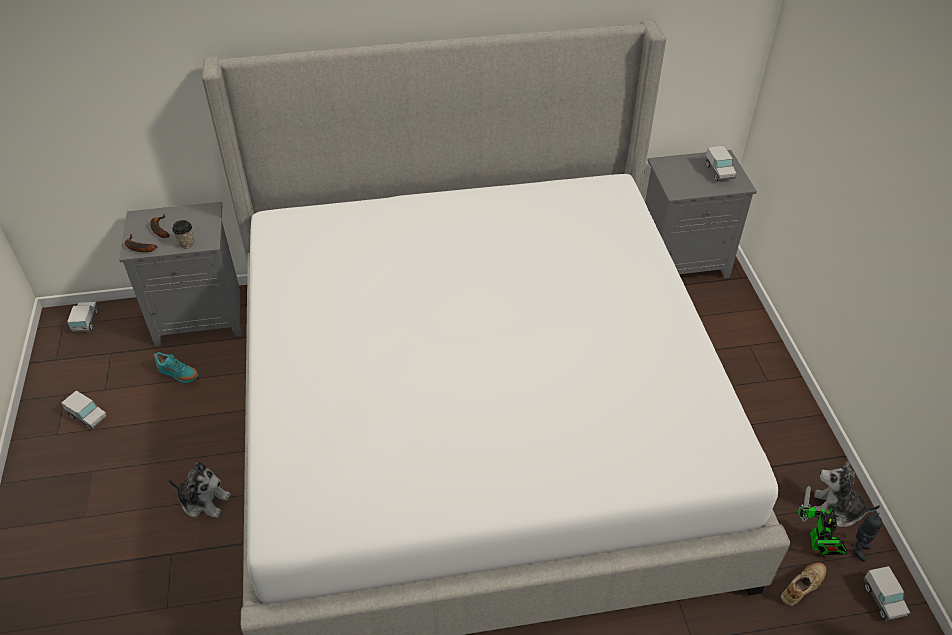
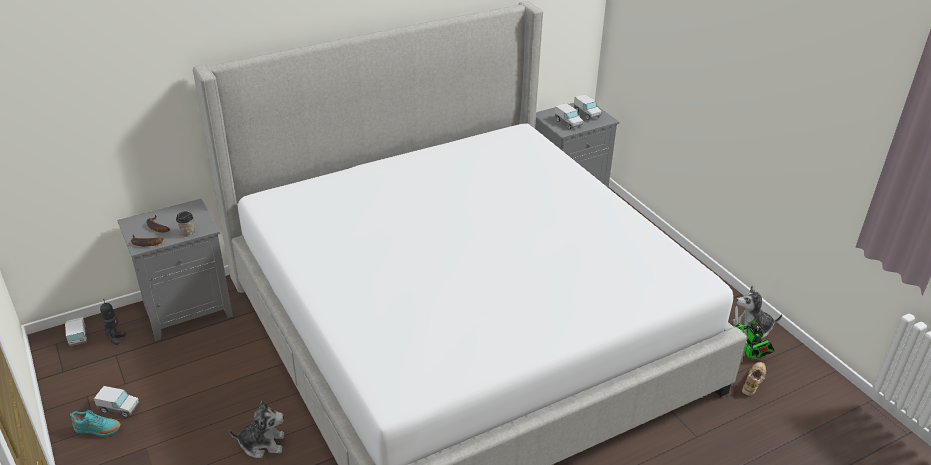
camera: 20 degrees left, 10 degrees down
(179, 375) = (190, 357): turquoise shoe -> turquoise shoe (98, 431)
(858, 549) = (778, 350): toy robot -> toy robot (115, 338)
(883, 600) = (808, 376): toy truck -> toy truck (568, 123)

